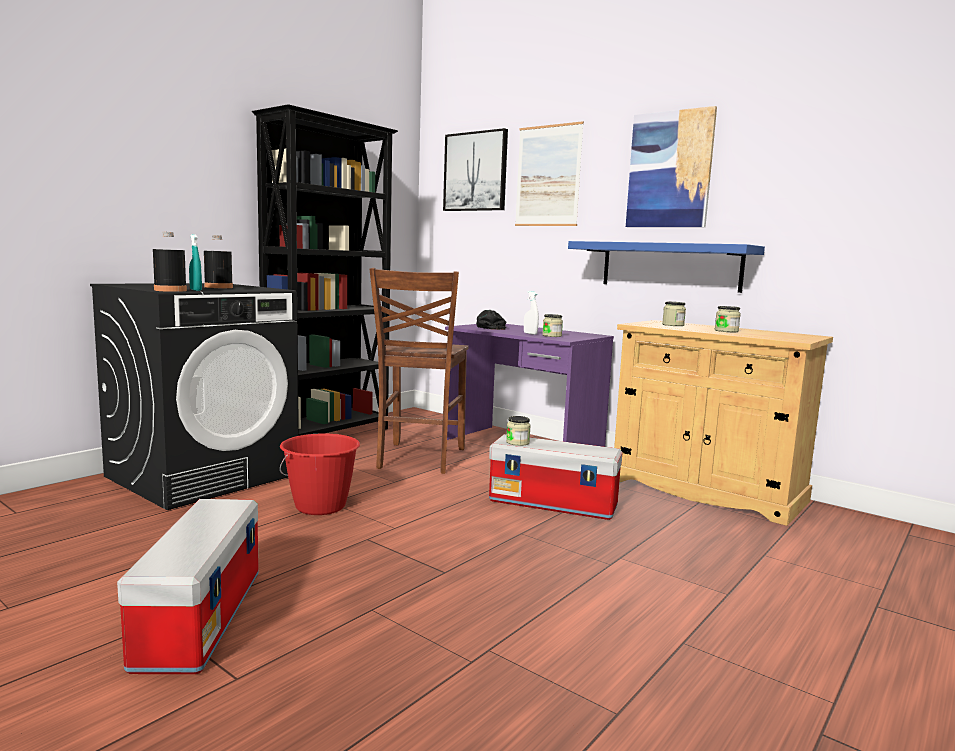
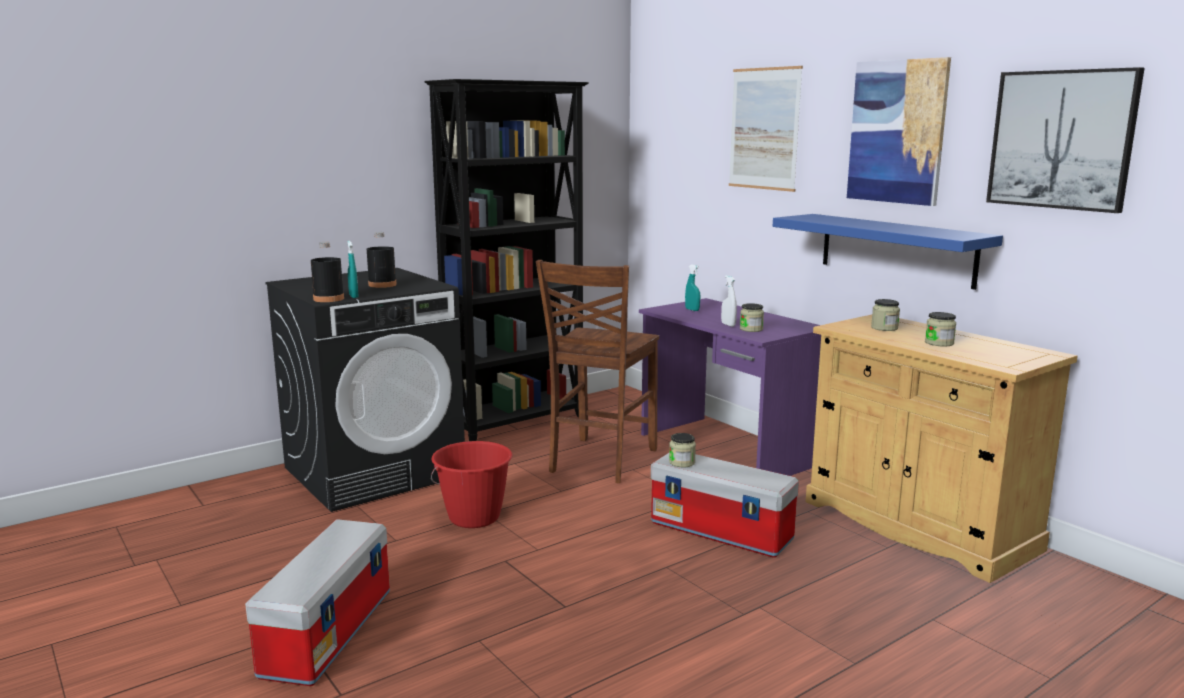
camera: 15 degrees right, 5 degrees up
(475, 172) = (687, 117): picture -> picture (1061, 139)
(490, 327) = (692, 310): black cap -> turquoise spray bottle

